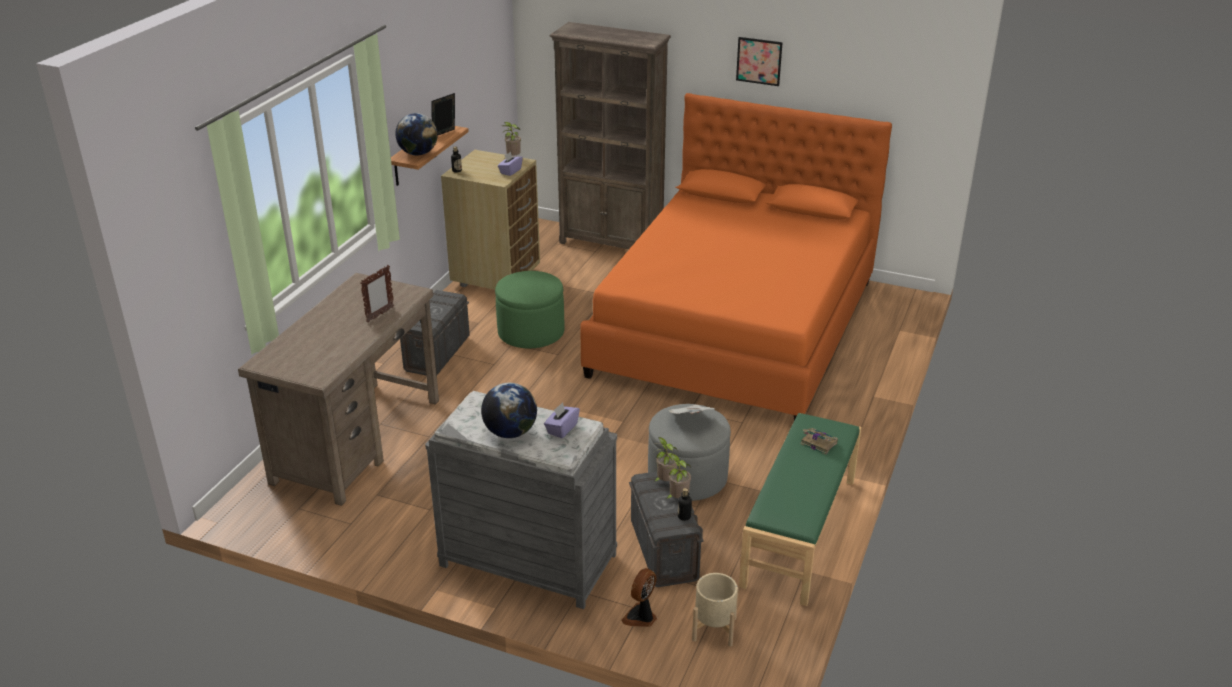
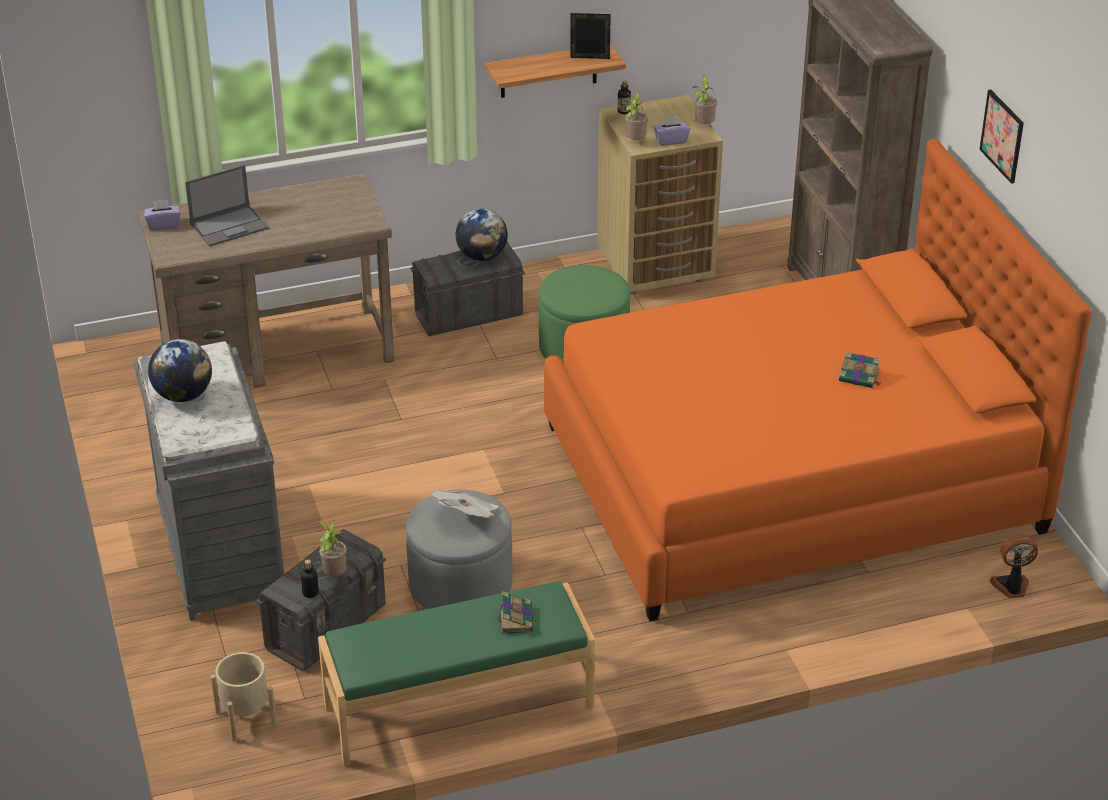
camera: 50 degrees right, 5 degrees up
(325, 341) = (230, 226): none -> laptop
(380, 315) = (307, 227): picture frame -> none
(418, 153) = (523, 70): globe -> globe (482, 256)
(562, 429) = (220, 420): purple tissue box -> purple tissue box (163, 225)
(641, 617) = (215, 662): fan -> fan (1011, 587)
(665, 481) = (352, 553): potted plant -> potted plant (635, 142)
(770, 234) = (859, 377): none -> book

